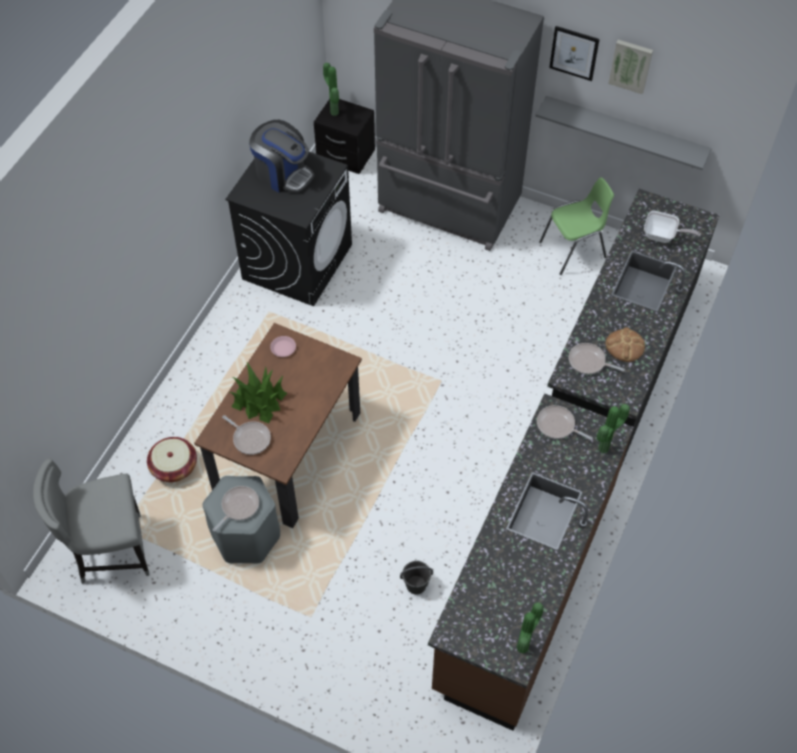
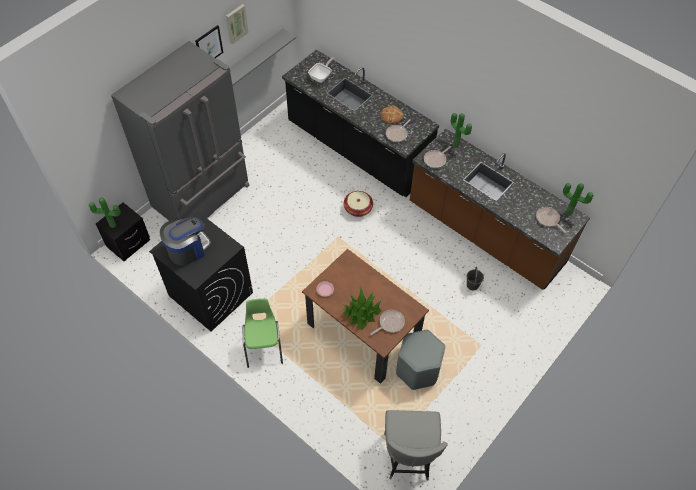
camera: 75 degrees left, 0 degrees up
(174, 466) = (353, 404): basket -> basket (358, 208)
(238, 507) = (425, 350): frying pan -> frying pan (548, 219)
(573, 250) = (267, 145): green chair -> green chair (264, 346)

